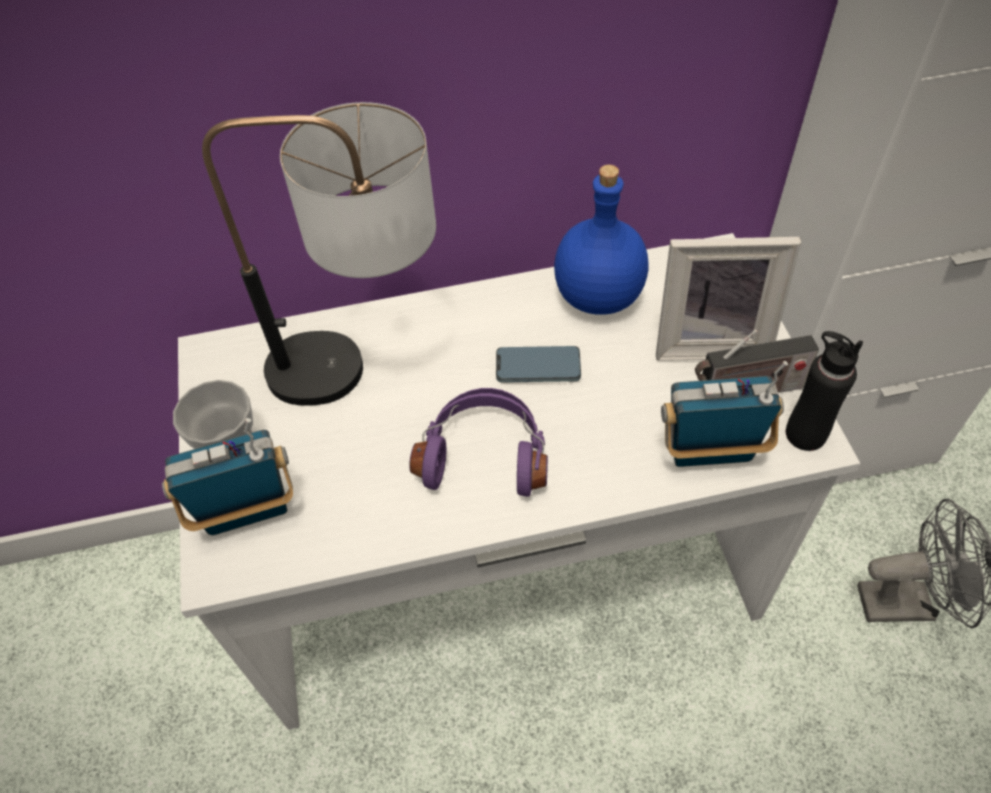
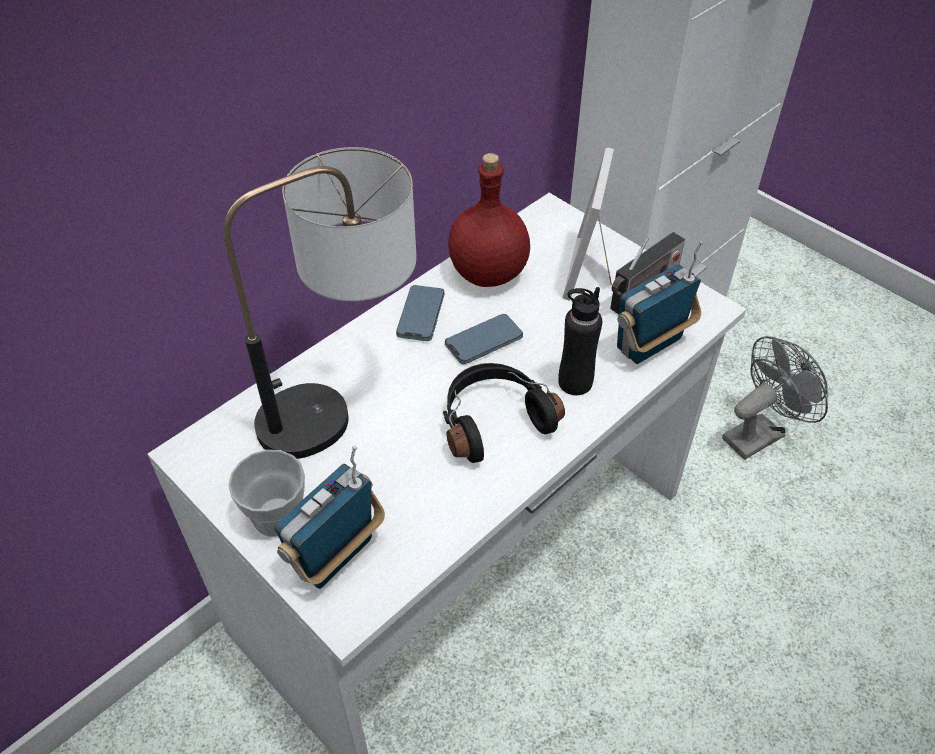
camera: 35 degrees left, 5 degrees down
(484, 453) = (493, 420): purple headphones -> black headphones
(498, 312) = (421, 315): none -> phone
(599, 295) = (488, 272): blue bottle -> red bottle
(710, 340) = (591, 271): picture frame -> picture frame turned 135 degrees clockwise
(805, 434) = (700, 305): black bottle -> black bottle (575, 382)

